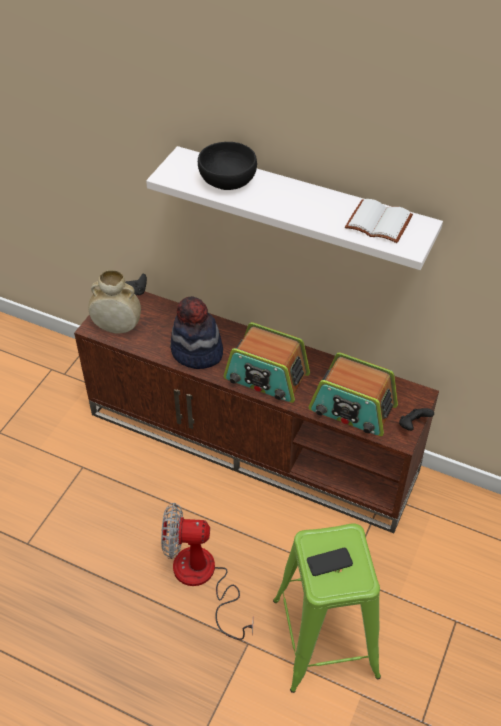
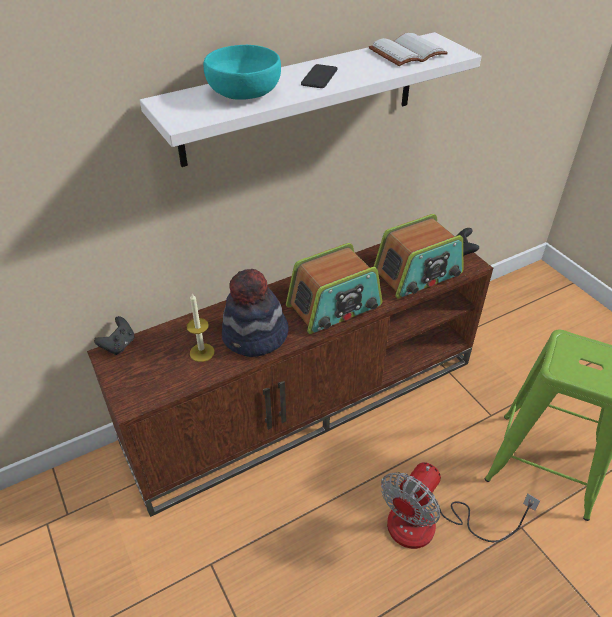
camera: 55 degrees left, 5 degrees down
(117, 328) = (155, 382): beige vase -> none
(160, 334) = (202, 352): none -> candle
(228, 181) = (245, 93): black bowl -> turquoise bowl
(329, 562) = (589, 367): phone -> phone (319, 77)

